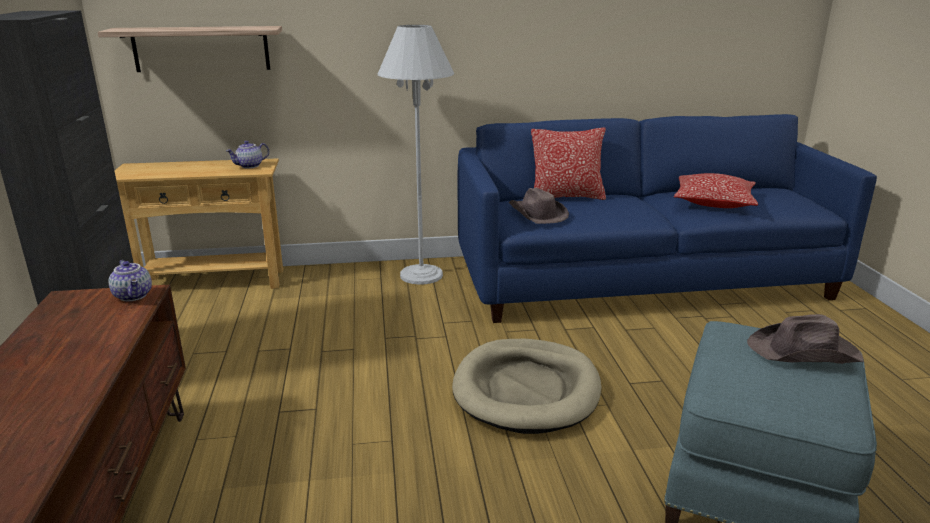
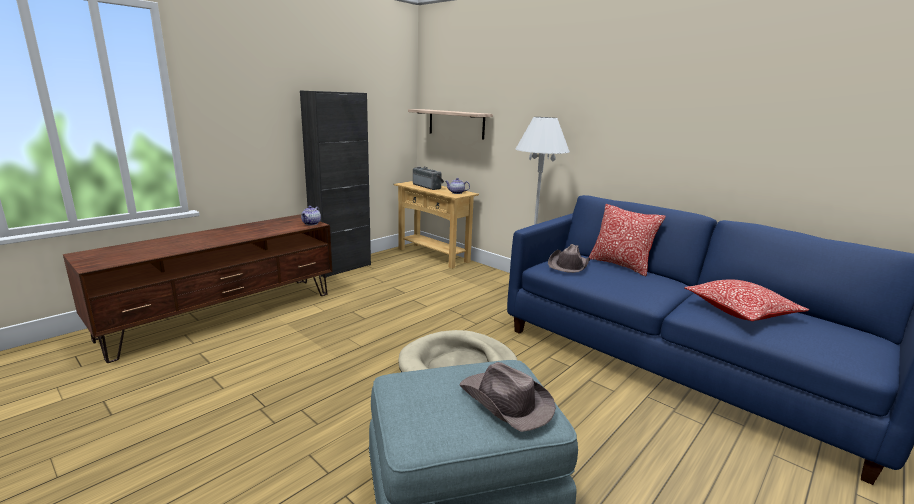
camera: 50 degrees right, 5 degrees down
(178, 168) = (428, 186): none -> radio

